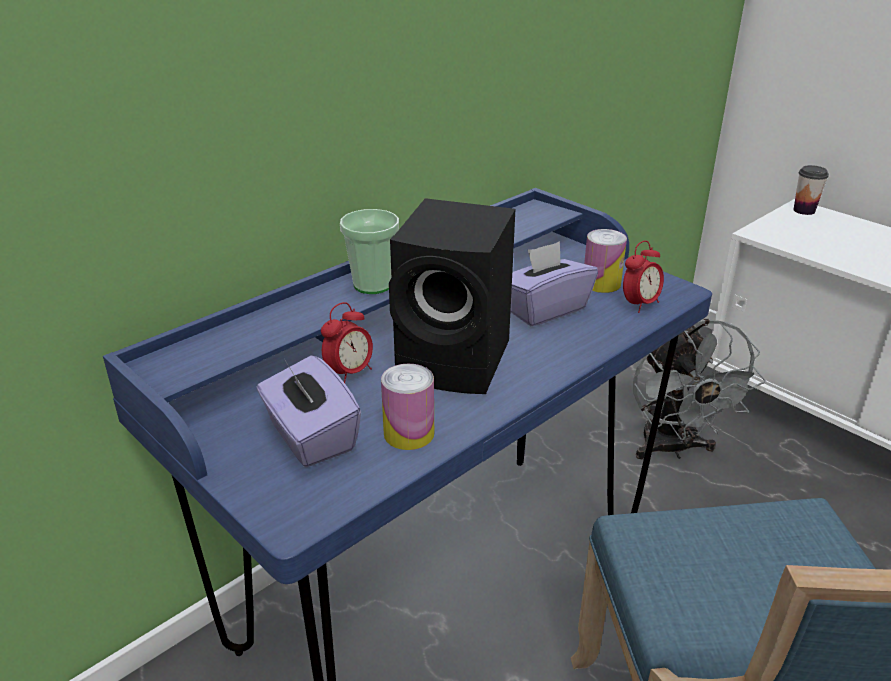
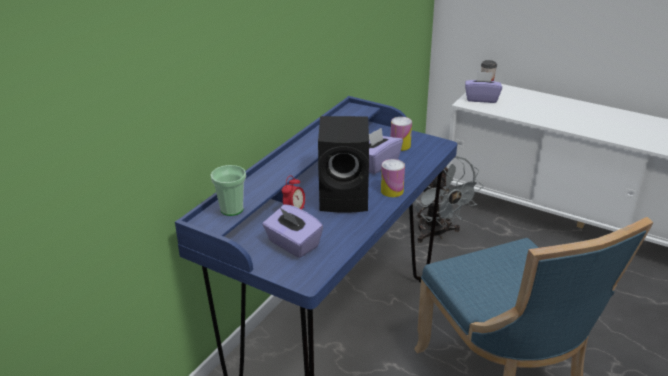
camera: 15 degrees left, 0 degrees up
(373, 285) = (290, 164): cup -> cup (232, 209)
(409, 433) = (339, 235): can -> can (392, 191)
(640, 304) = (424, 154): alarm clock -> none
(789, 229) = (481, 98): none -> purple tissue box

